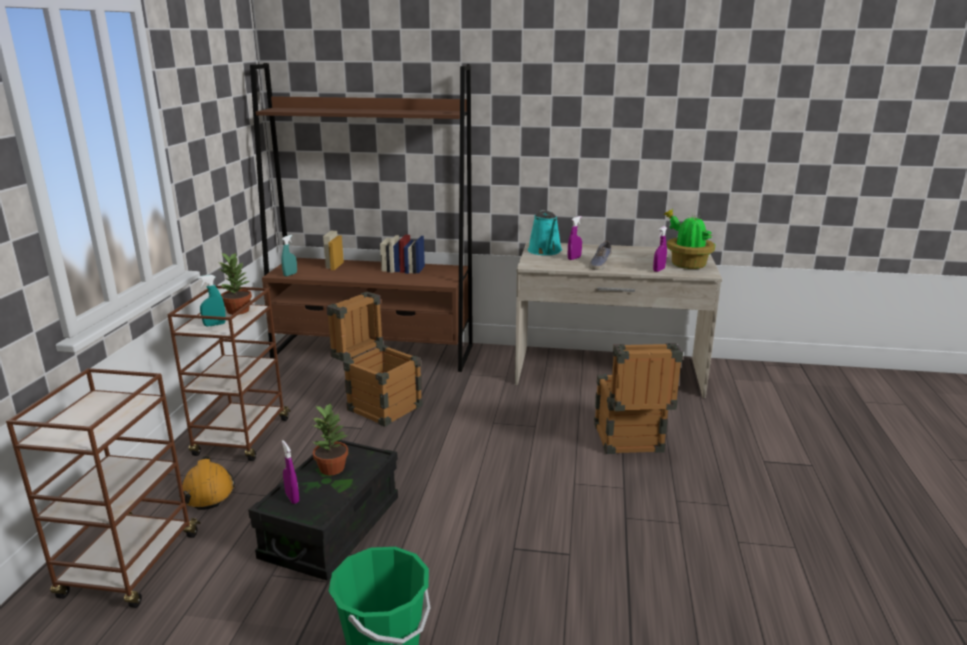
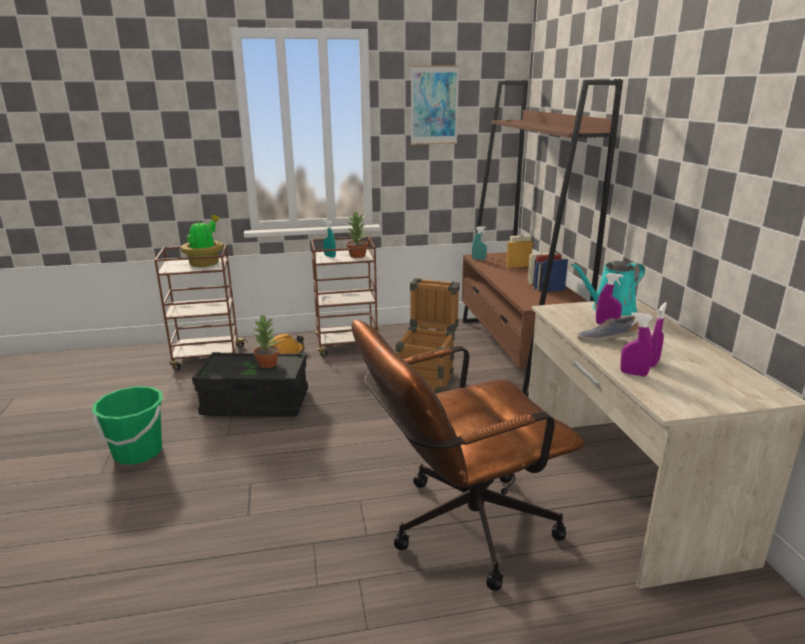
camera: 70 degrees right, 0 degrees up
(205, 99) = (434, 105): none -> picture
(292, 498) = (229, 361): purple spray bottle -> purple spray bottle (653, 363)
(629, 443) = (459, 528): crate -> brown office chair
(686, 265) = (690, 390): potted plant -> potted plant (205, 263)

